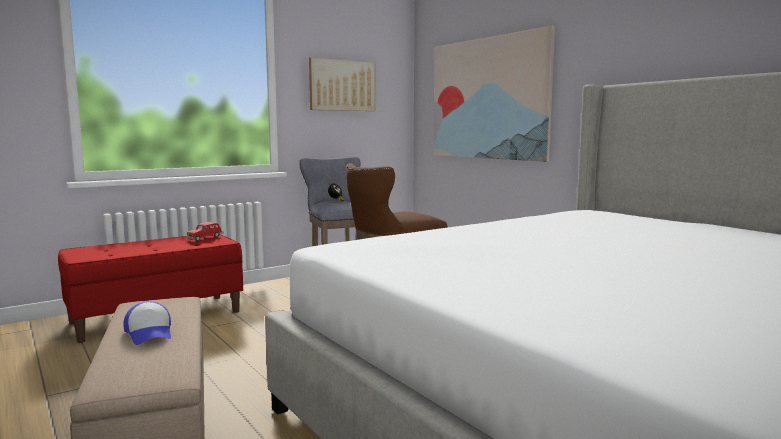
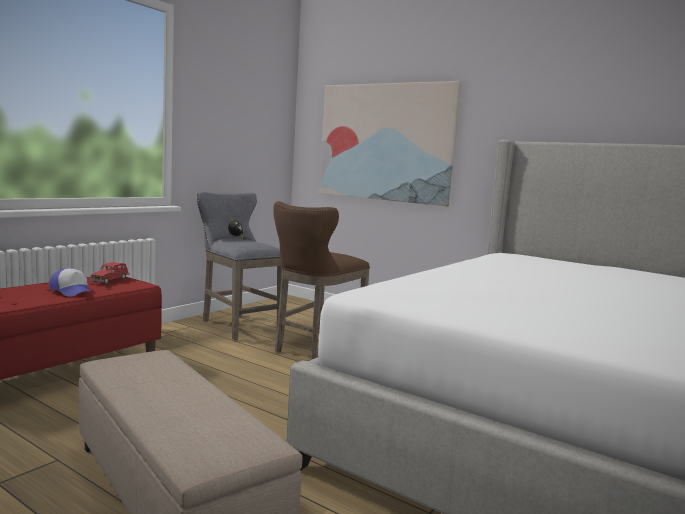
camera: 20 degrees left, 0 degrees up
(150, 333) = (171, 396): cap -> cap (72, 291)
(342, 85) = (234, 116): picture -> none

